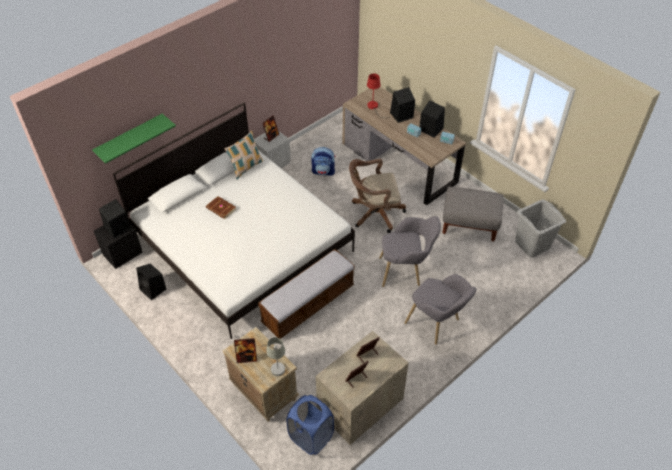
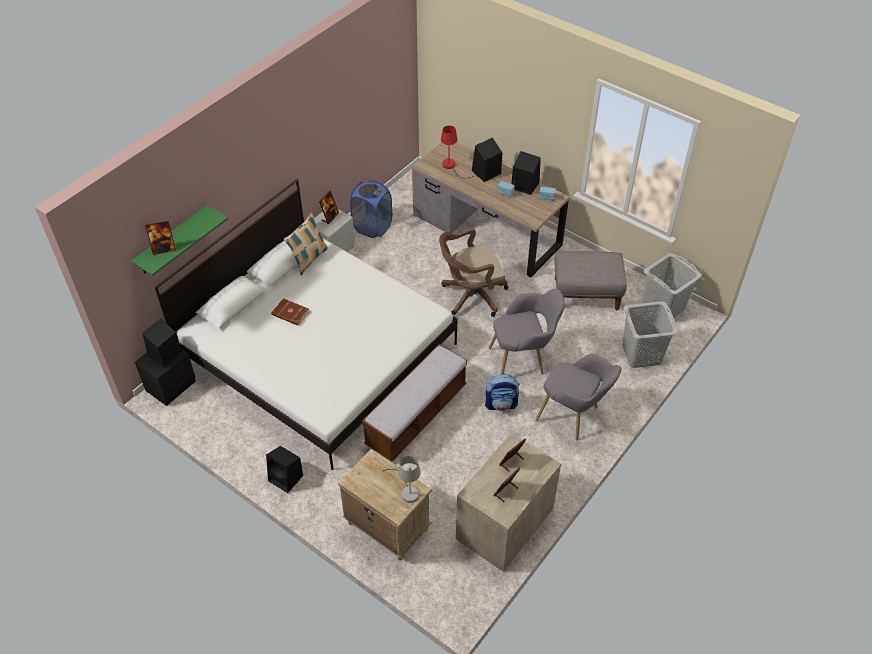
camera: 10 degrees left, 0 degrees up
(153, 289) = (221, 424): black speaker -> black speaker (286, 478)
(247, 358) = (369, 487): picture frame -> picture frame (164, 249)
(311, 437) = (455, 570): blue laundry basket -> blue laundry basket (372, 227)
(323, 171) = (398, 252): backpack -> backpack (501, 404)
(505, 281) = (642, 355): none -> grey laundry basket

